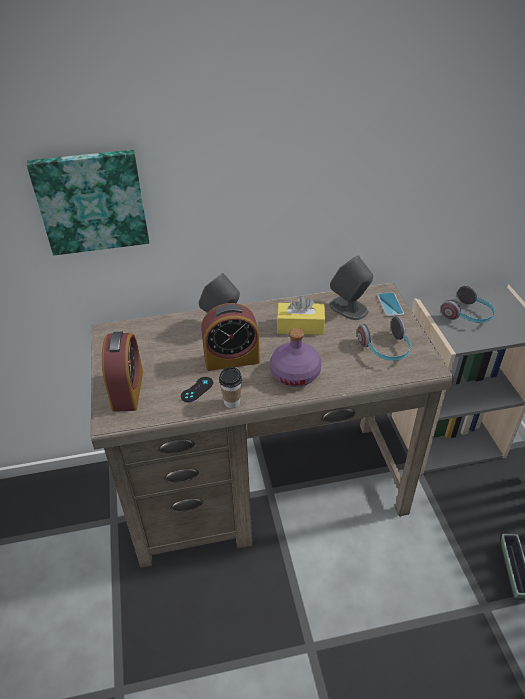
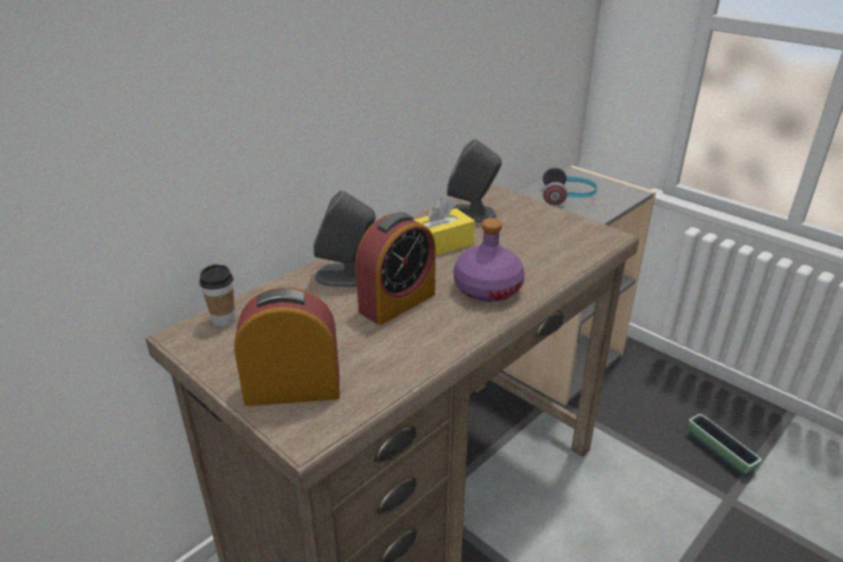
camera: 35 degrees left, 10 degrees down
(92, 201) = (132, 114): picture -> none
(128, 390) = (293, 389): alarm clock -> alarm clock turned 60 degrees counterclockwise
(197, 389) = (390, 349): black game controller -> none
(232, 402) = (451, 345): cup -> cup (224, 320)
(385, 349) = (551, 236): headphones -> none
(390, 304) = (507, 199): phone -> none

